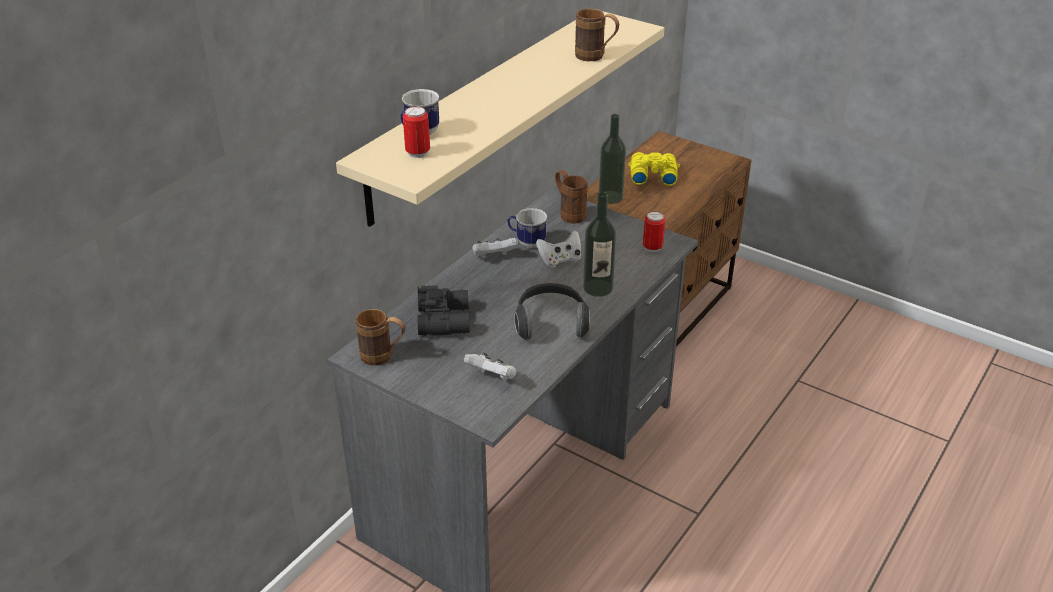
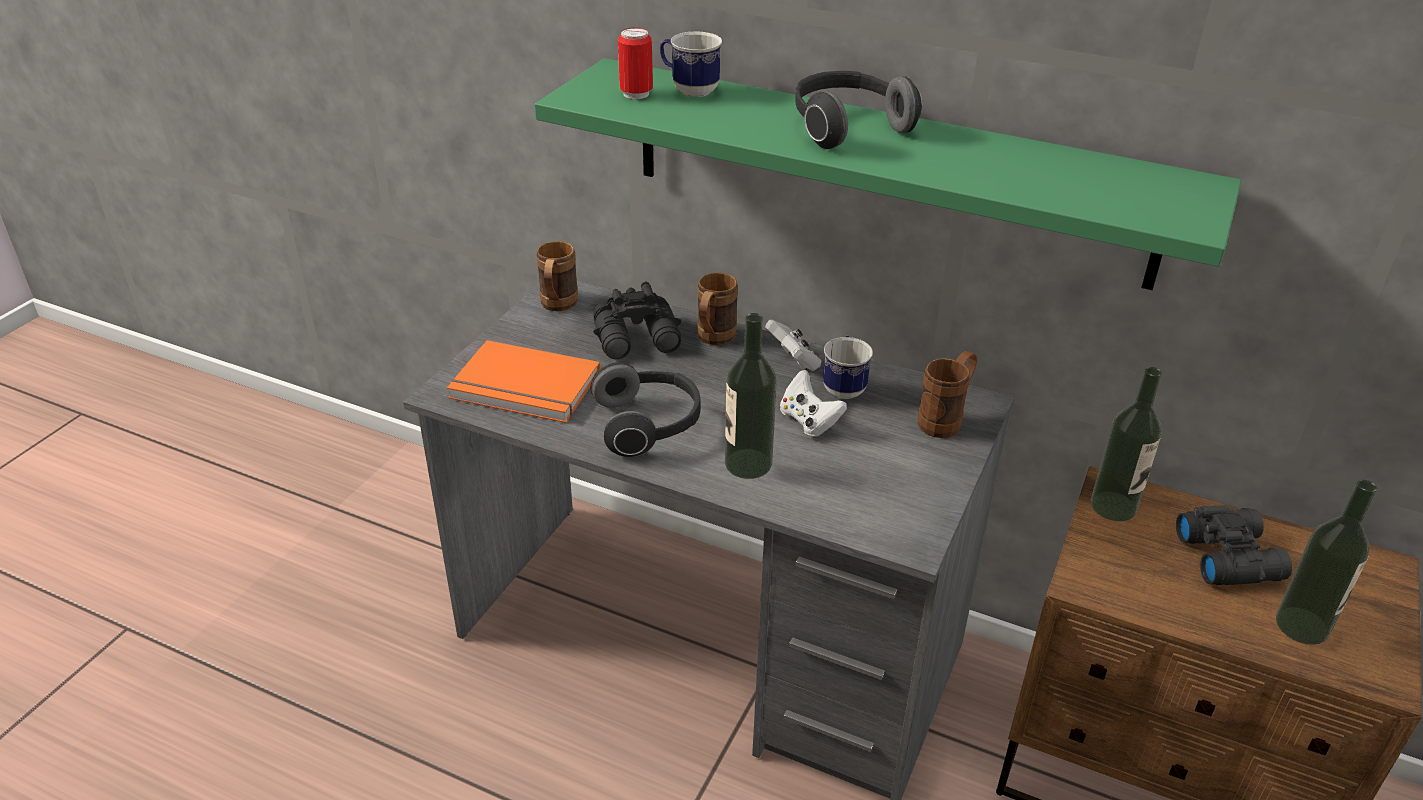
camera: 80 degrees right, 0 degrees up
(482, 112) = (885, 171): beige shelf -> green shelf
(492, 377) = (524, 388): white game controller -> orange book
(502, 90) = (847, 127): none -> headphones
(595, 57) = (1021, 188): brown mug -> brown mug (712, 340)
(652, 175) = (1229, 556): yellow binoculars -> black binoculars
(652, 248) = (884, 517): can -> none
(699, 170) = (1302, 625): none -> bottle

